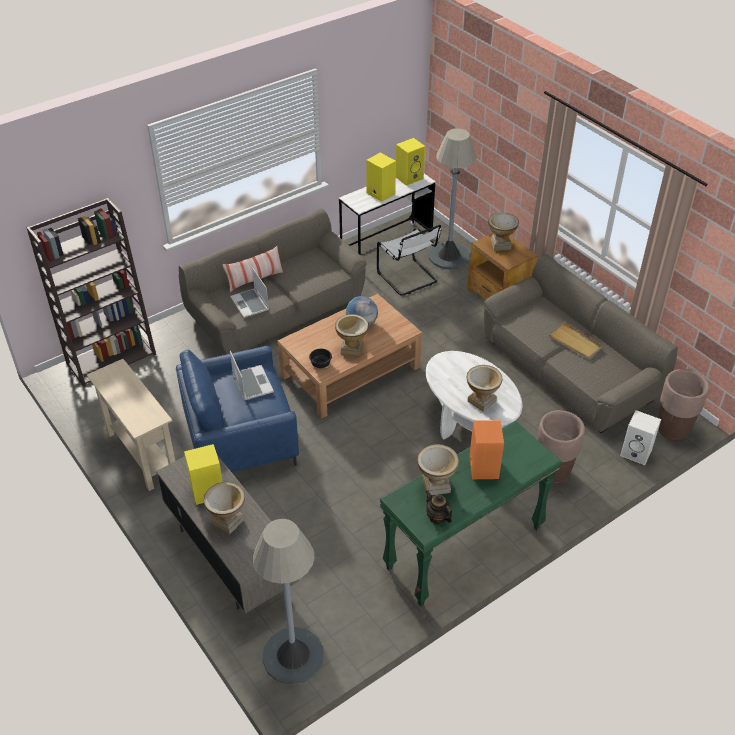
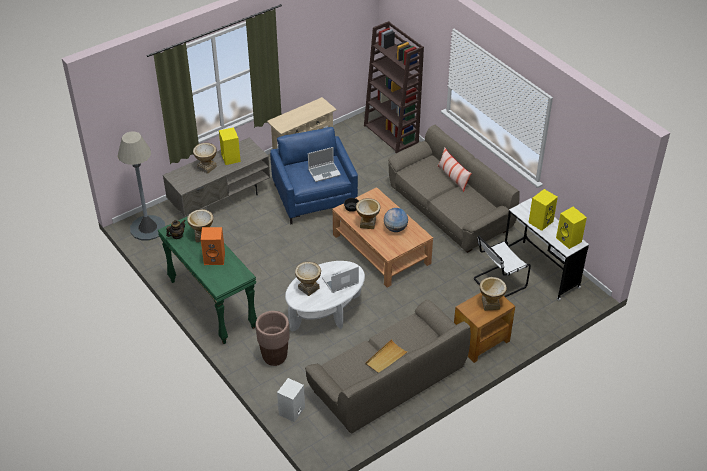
camera: 90 degrees right, 0 degrees up
(250, 304) = (423, 176): laptop -> laptop (340, 281)
(449, 256) = (534, 311): grey floor lamp -> none
(672, 430) = (315, 440): brown planter -> none

